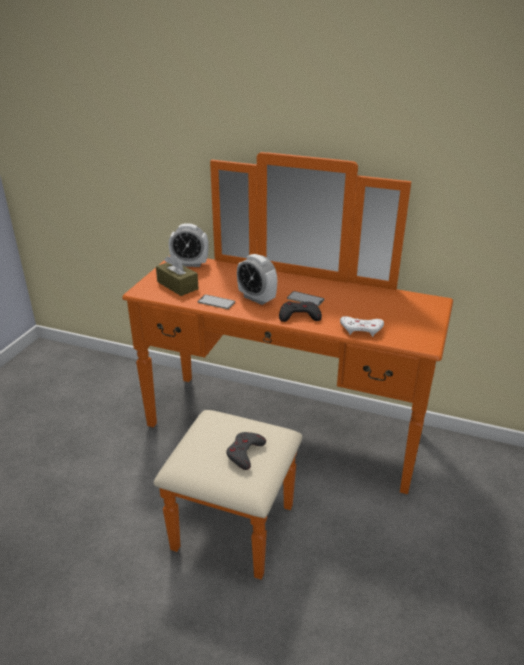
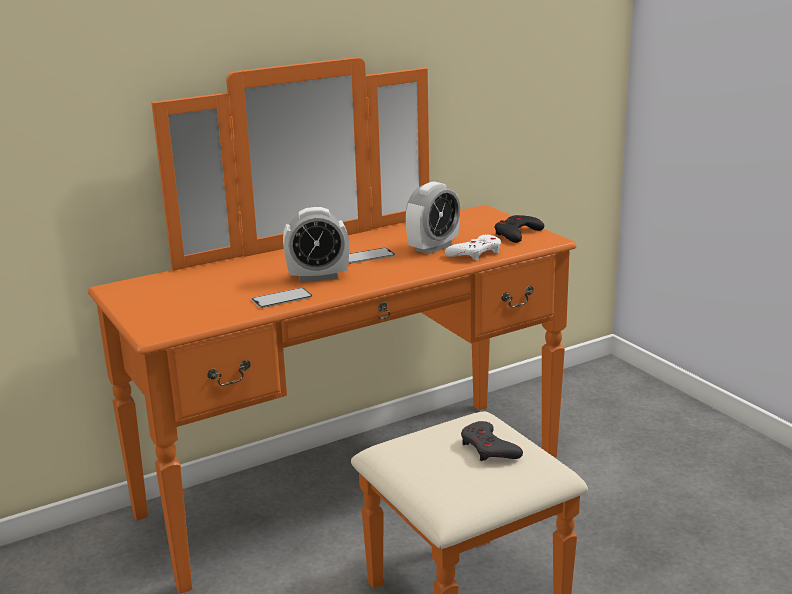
camera: 50 degrees left, 10 degrees down
(177, 285) = (191, 307): brown tissue box -> none
(190, 264) = (149, 285): alarm clock -> alarm clock (433, 247)
(299, 315) = (397, 269): black game controller -> black game controller (517, 234)

